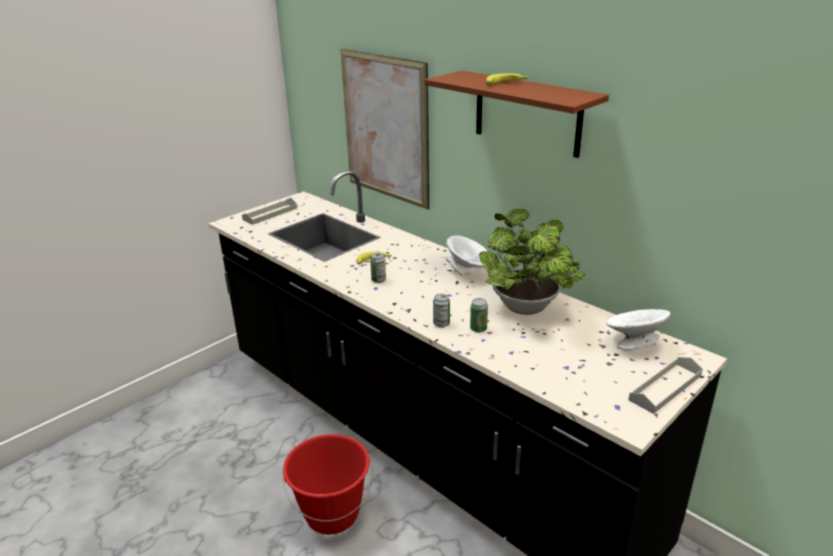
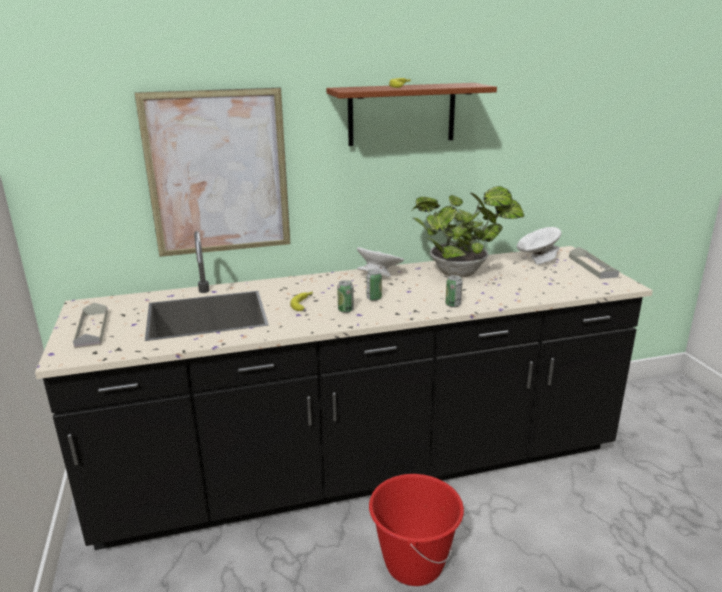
camera: 60 degrees left, 5 degrees down
(478, 329) = (474, 294): can -> can (374, 298)

